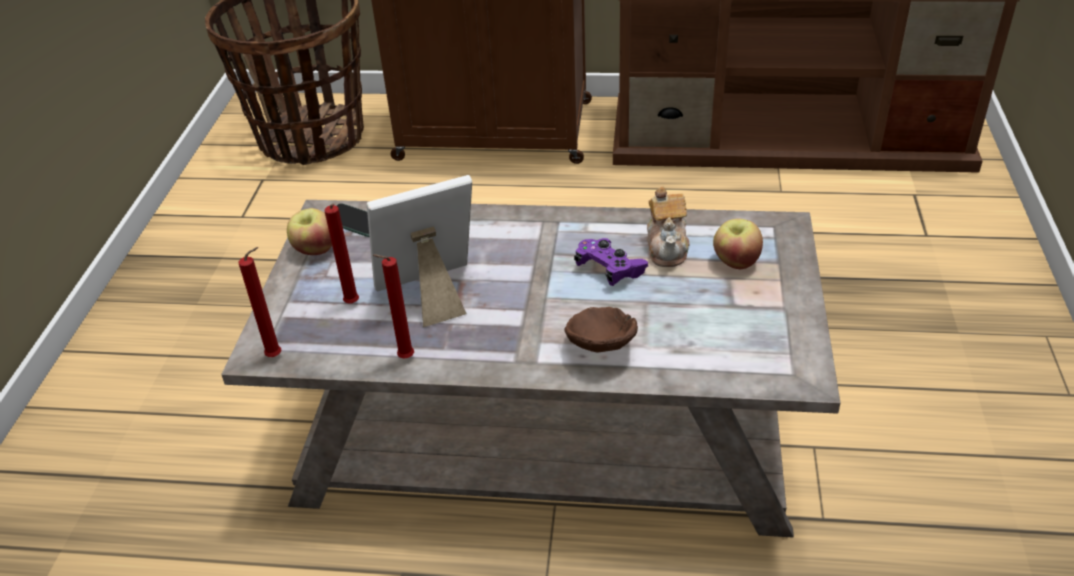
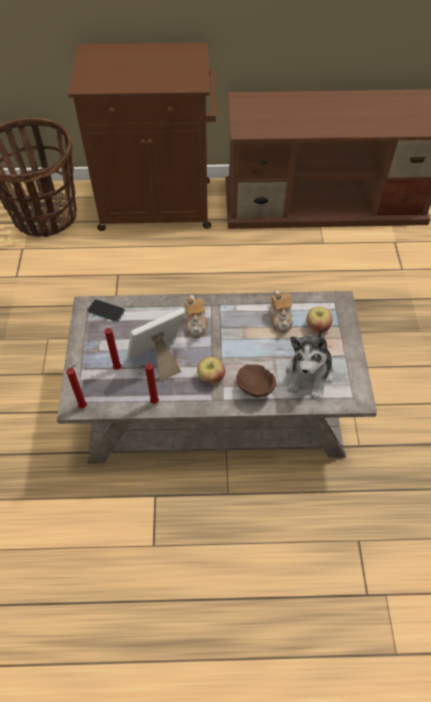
camera: 10 degrees left, 15 degrees up
(315, 250) = (88, 332): apple -> apple (211, 377)
(509, 247) = (196, 324): none -> teapot
(609, 270) = (252, 336): purple game controller -> none
(710, 333) = (309, 374): none -> plush toy

